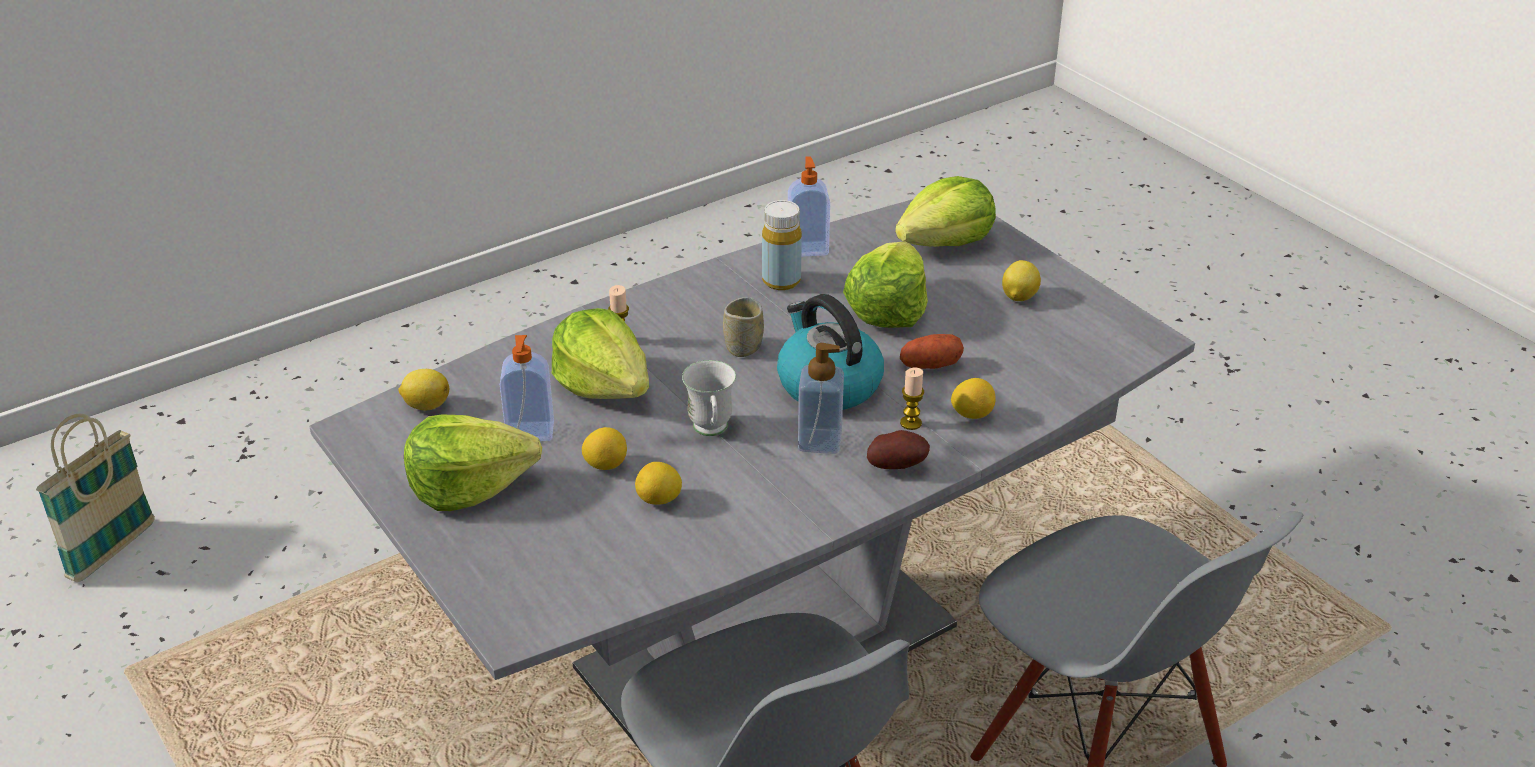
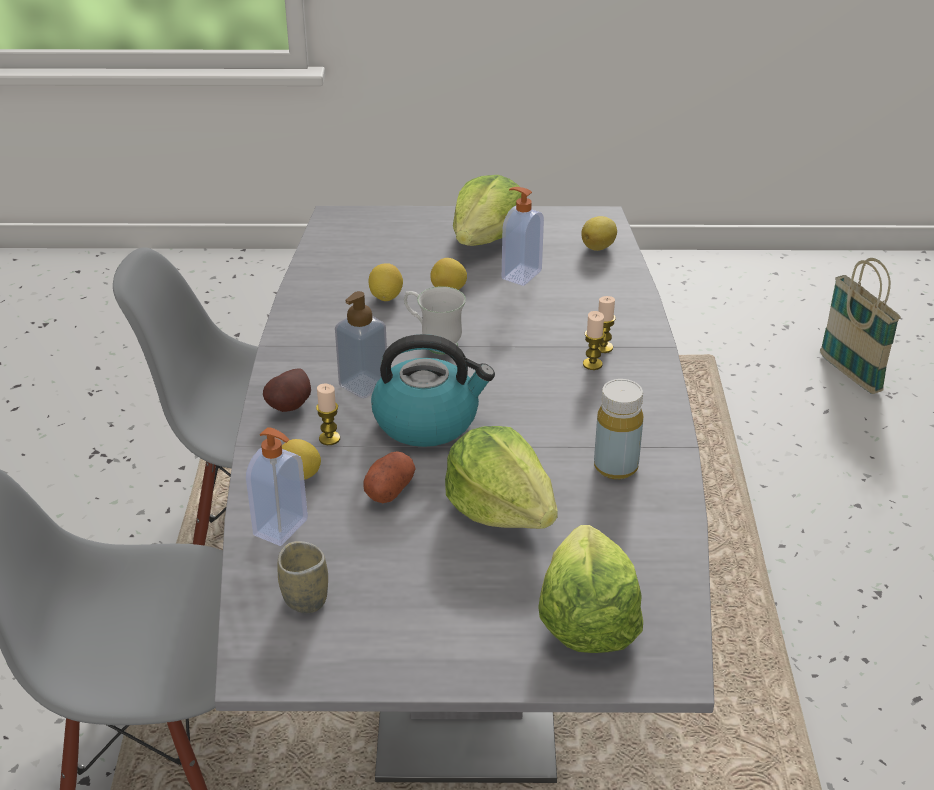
camera: 125 degrees right, 0 degrees up
(604, 385) = (546, 320): lettuce -> none
(653, 336) = (592, 364): none -> candle
(743, 347) = (528, 401): cup -> cup (305, 599)
(807, 248) = (663, 511): soap dispenser -> soap dispenser (282, 528)
(1018, 297) = (431, 612): lemon -> none

